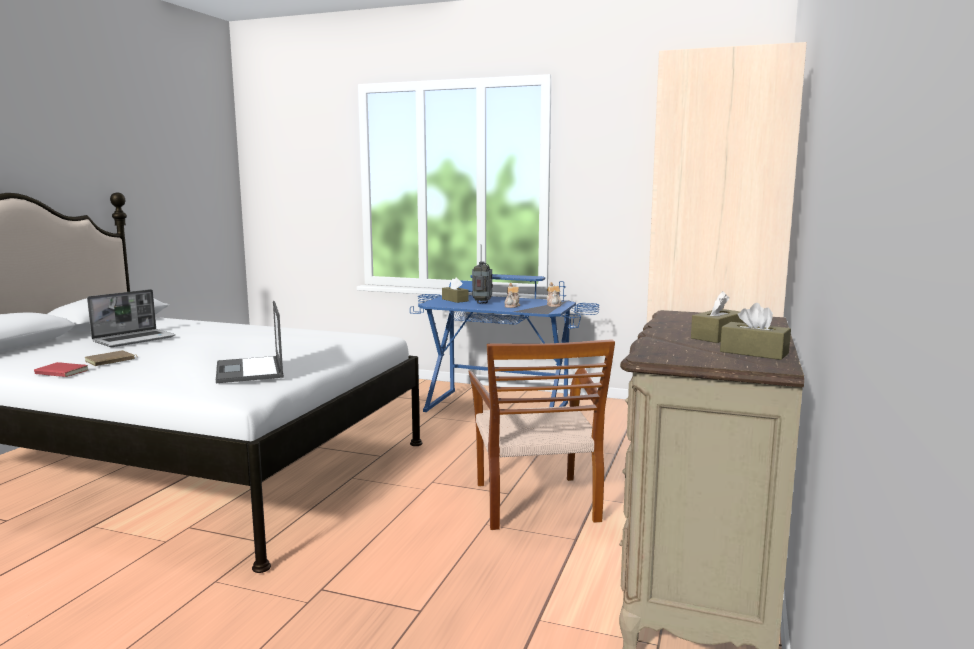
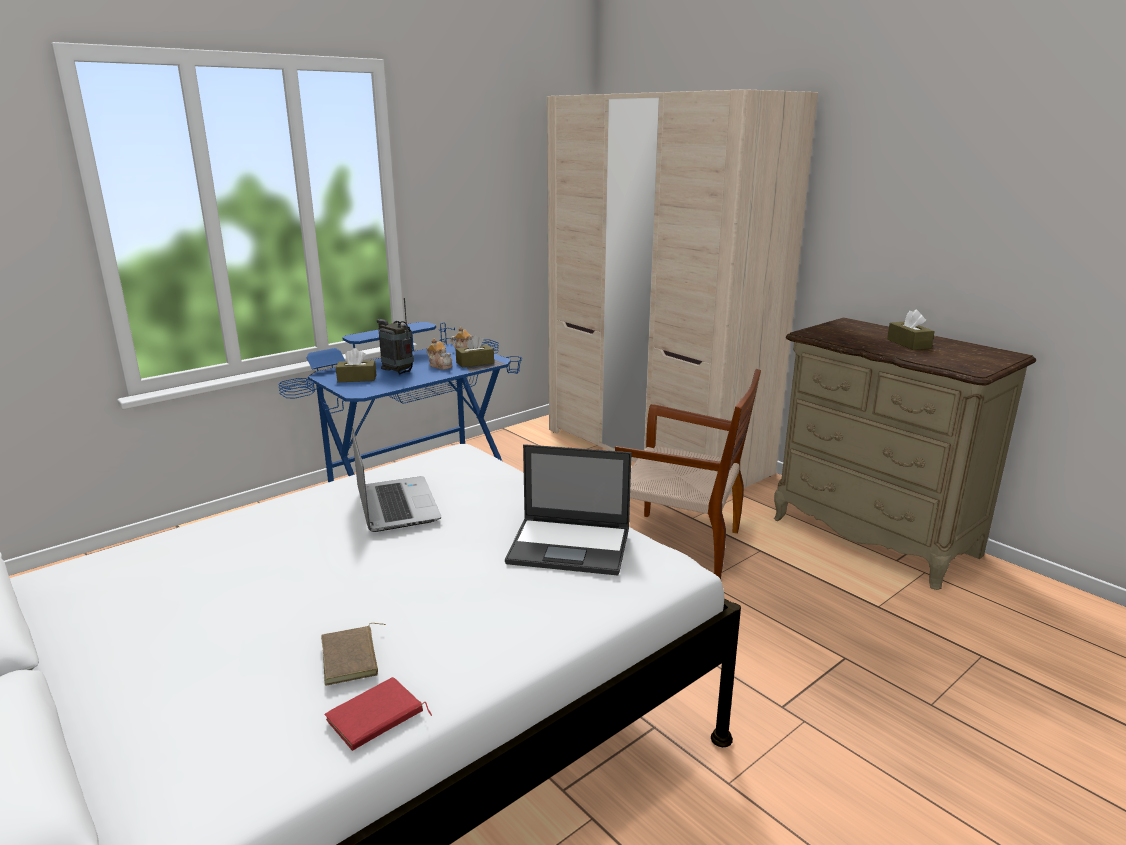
camera: 60 degrees left, 10 degrees up
(135, 339) = (183, 626): laptop -> laptop (395, 505)
(754, 352) = (966, 349): brown tissue box -> brown tissue box (475, 363)

